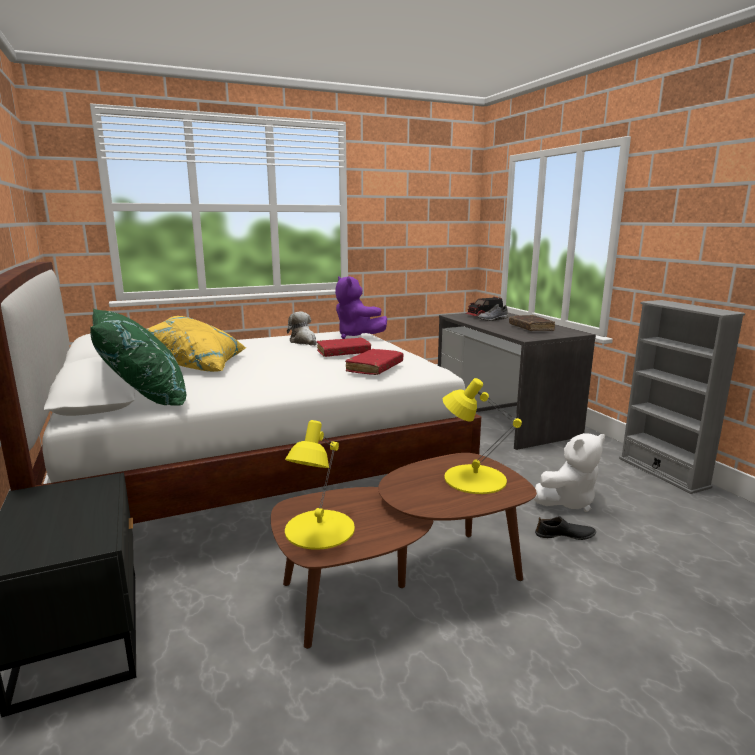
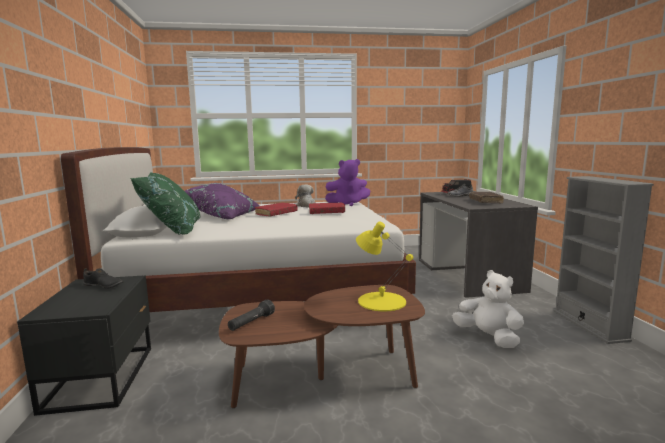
camera: 15 degrees right, 5 degrees down
(197, 365) = (223, 215): yellow pillow -> purple pillow
(318, 529) = (251, 323): yellow table lamp -> black flashlight
(357, 336) = (348, 204): purple plush toy -> purple plush toy turned 75 degrees counterclockwise
(375, 368) = (338, 221): red book -> red book (276, 214)
(564, 535) = (471, 361): black shoe -> black shoe (103, 286)
(568, 501) = (488, 338): white plush toy -> white plush toy turned 120 degrees counterclockwise

